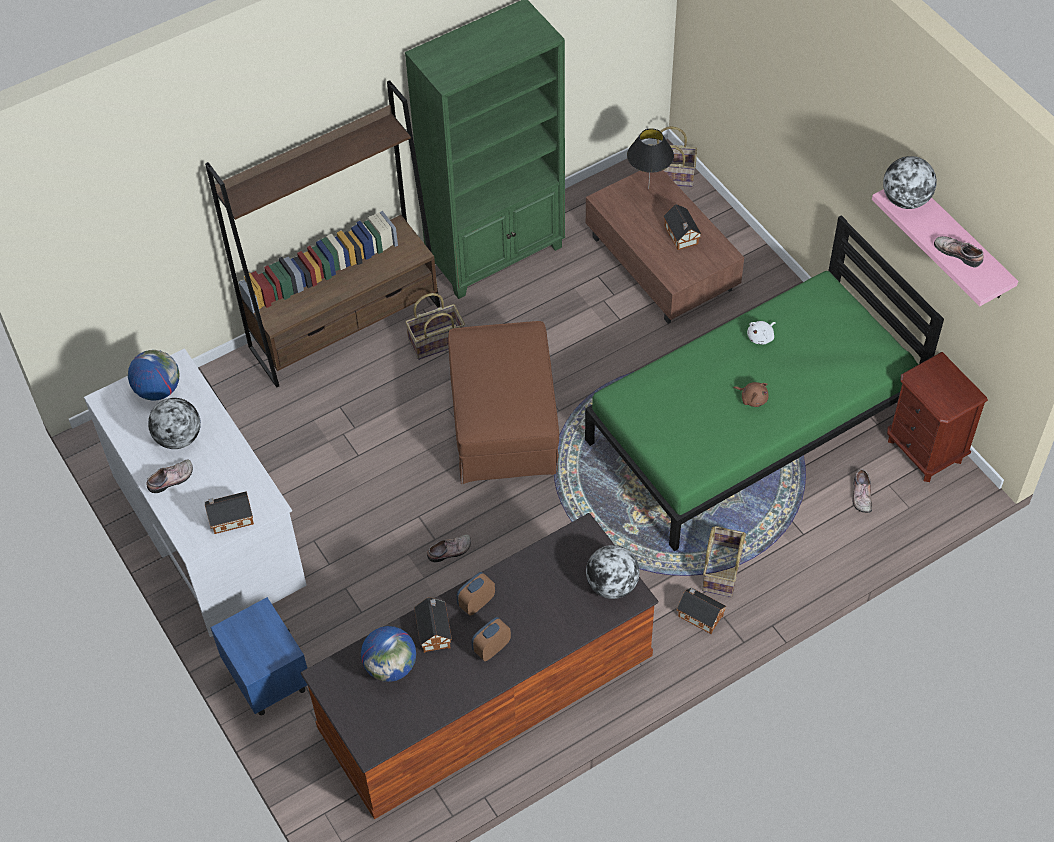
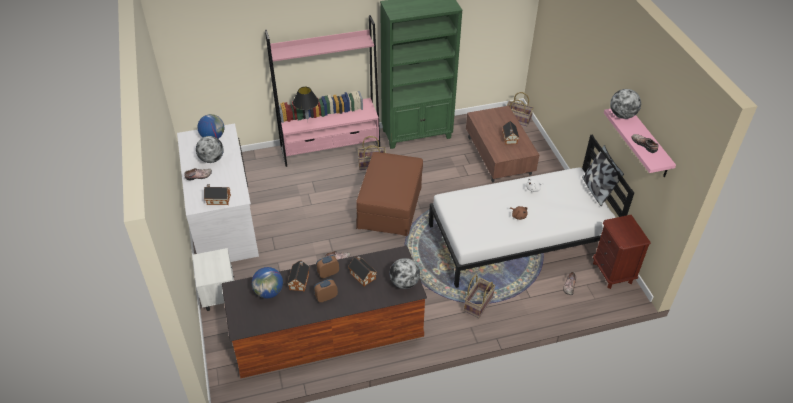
camera: 15 degrees right, 10 degrees down
(267, 677) = (219, 293): blue nightstand -> white nightstand
(345, 326) = (330, 148): brown bookcase -> pink bookcase
(648, 188) = (500, 115): black table lamp -> black table lamp (307, 123)
(699, 614) = (457, 322): toy house -> toy house (362, 275)
(753, 426) = (520, 239): green bed -> white bed
(868, 312) = (596, 190): none -> pillow

